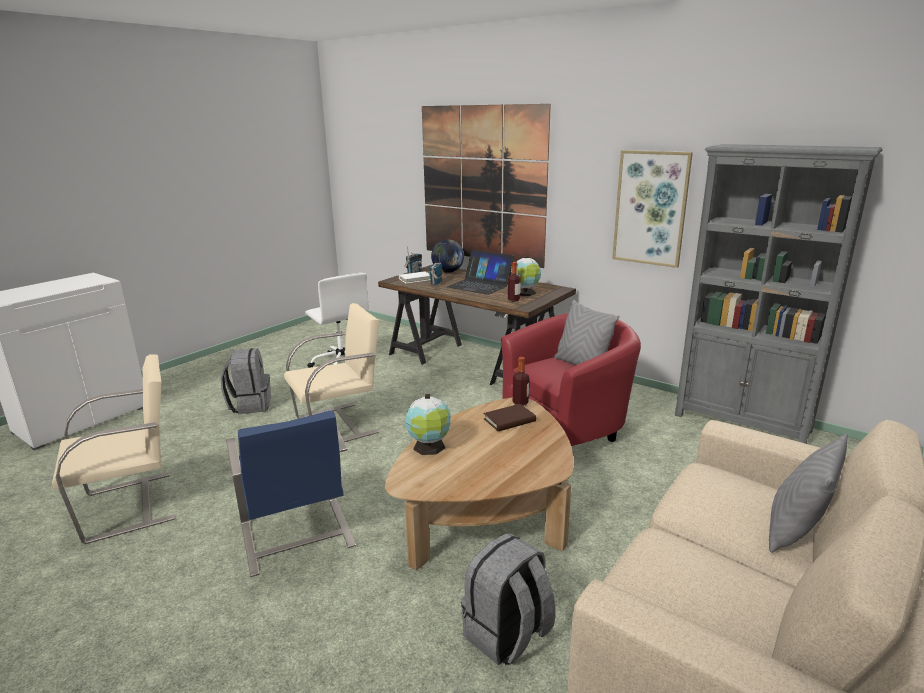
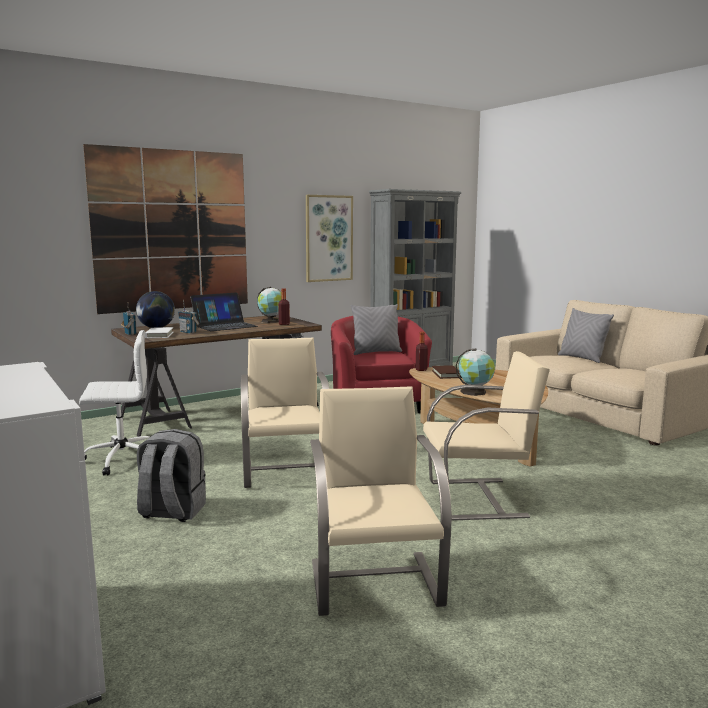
camera: 70 degrees left, 10 degrees down
(296, 536) = (479, 499): blue chair -> beige chair
(507, 636) = (600, 451): grey backpack -> none

